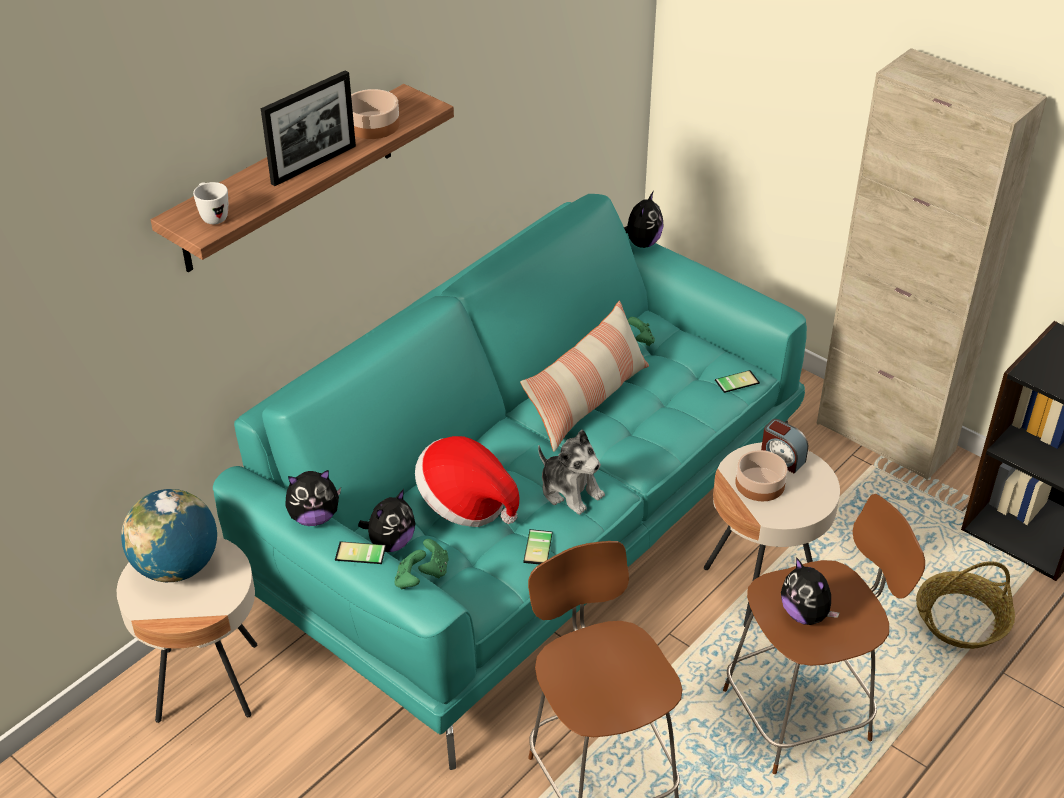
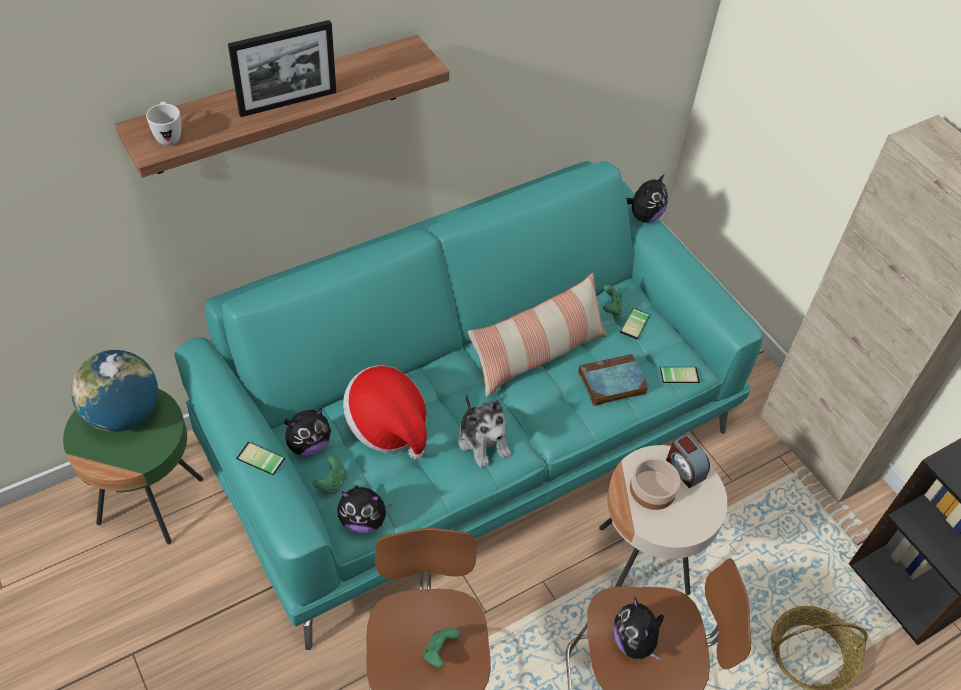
camera: 15 degrees right, 10 degrees up
(207, 682) = (150, 501): beige side table -> green side table
(314, 517) = (239, 410): plush toy -> plush toy (363, 520)
(373, 125) = (365, 73): bowl -> none
(410, 580) = (289, 499): green game controller -> green game controller (439, 652)
(540, 547) = (432, 490): phone -> phone (637, 324)
(674, 406) = (611, 384): none -> book

